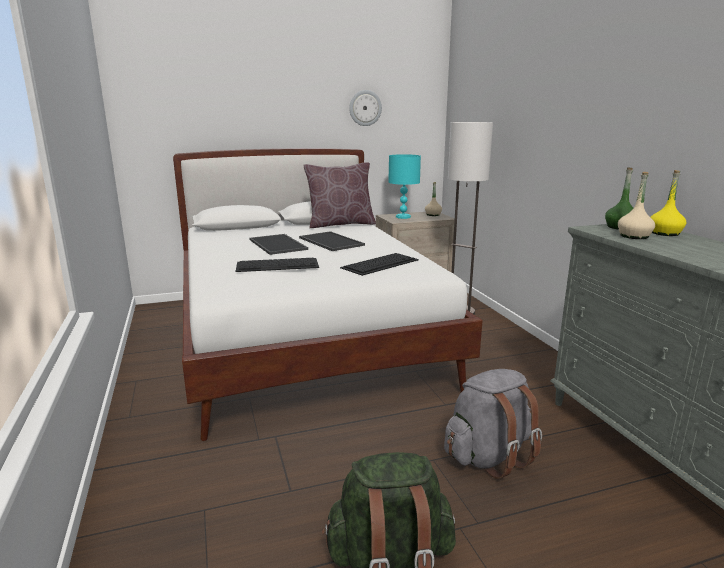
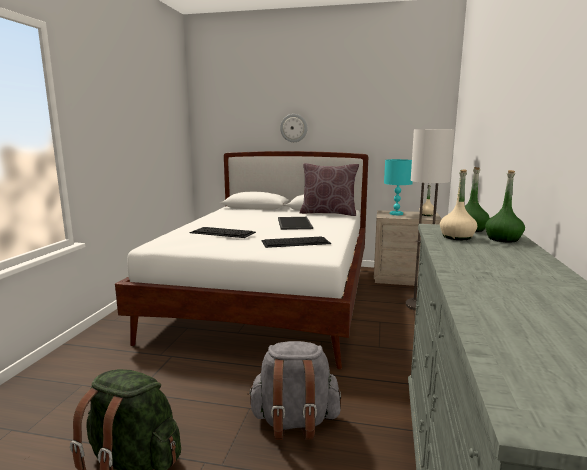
camera: 30 degrees right, 5 degrees down
(279, 244) = (254, 221): tray -> none
(365, 108) = (375, 120): wall clock -> wall clock (293, 128)
(665, 233) = (503, 239): yellow bottle -> green bottle

